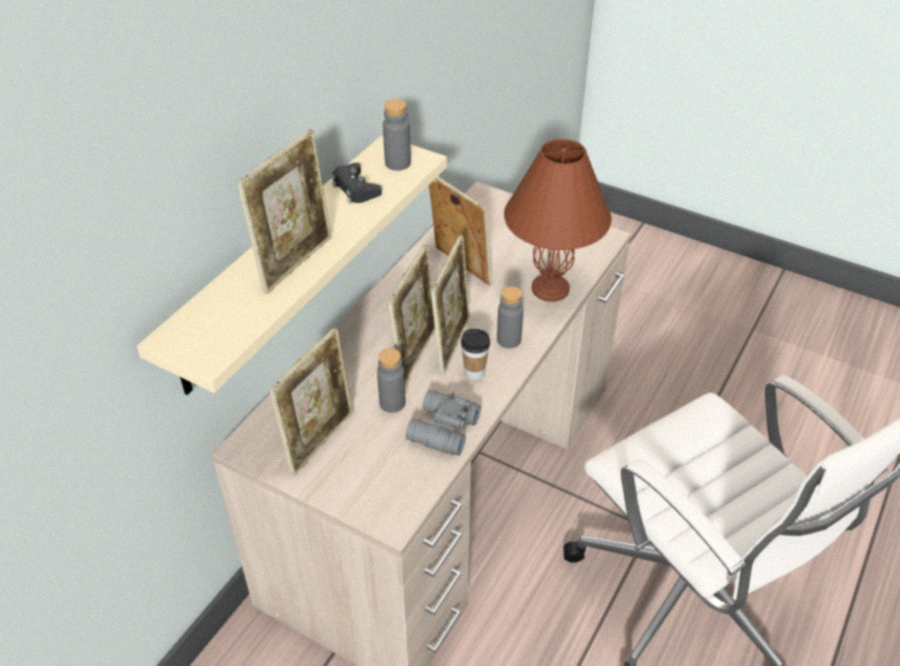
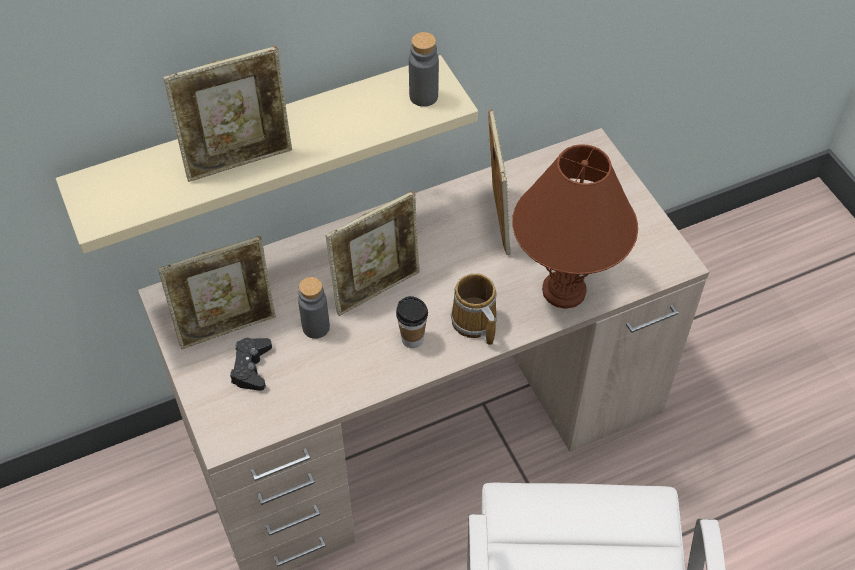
camera: 35 degrees right, 10 degrees up
(355, 189) = (359, 107): black game controller -> black game controller (251, 367)
(441, 430) = (334, 379): grey binoculars -> none
(451, 343) = (418, 297): picture frame -> none
(509, 340) = (474, 323): grey bottle -> mug

